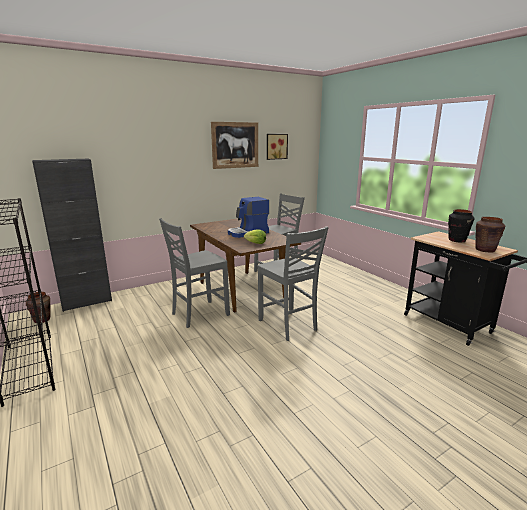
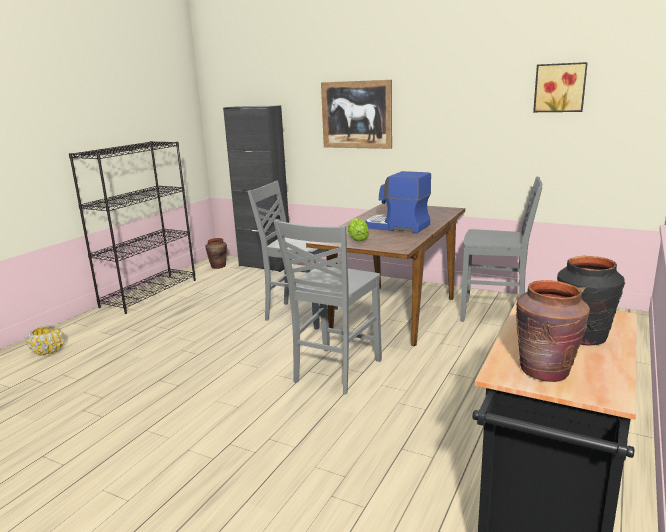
camera: 60 degrees right, 0 degrees up
(59, 461) = (48, 350): none -> yellow planter
(235, 145) = (472, 87): picture -> picture (356, 115)

